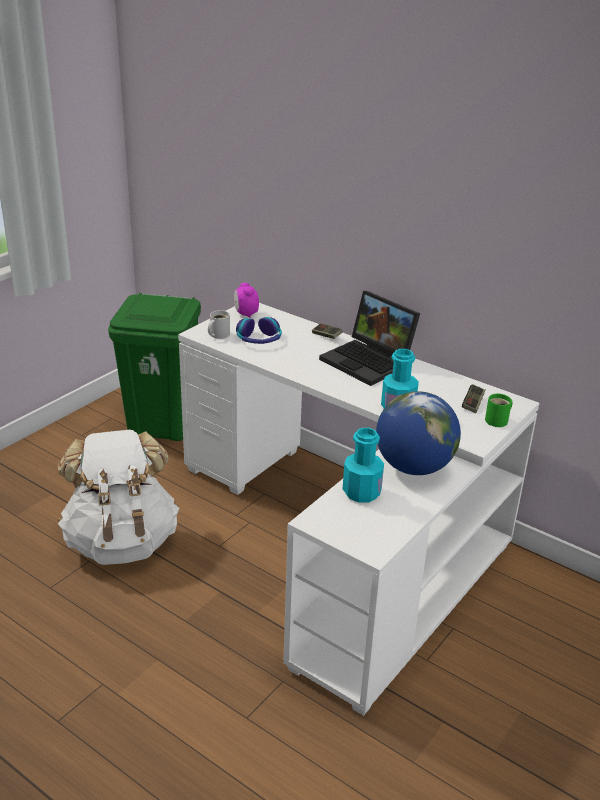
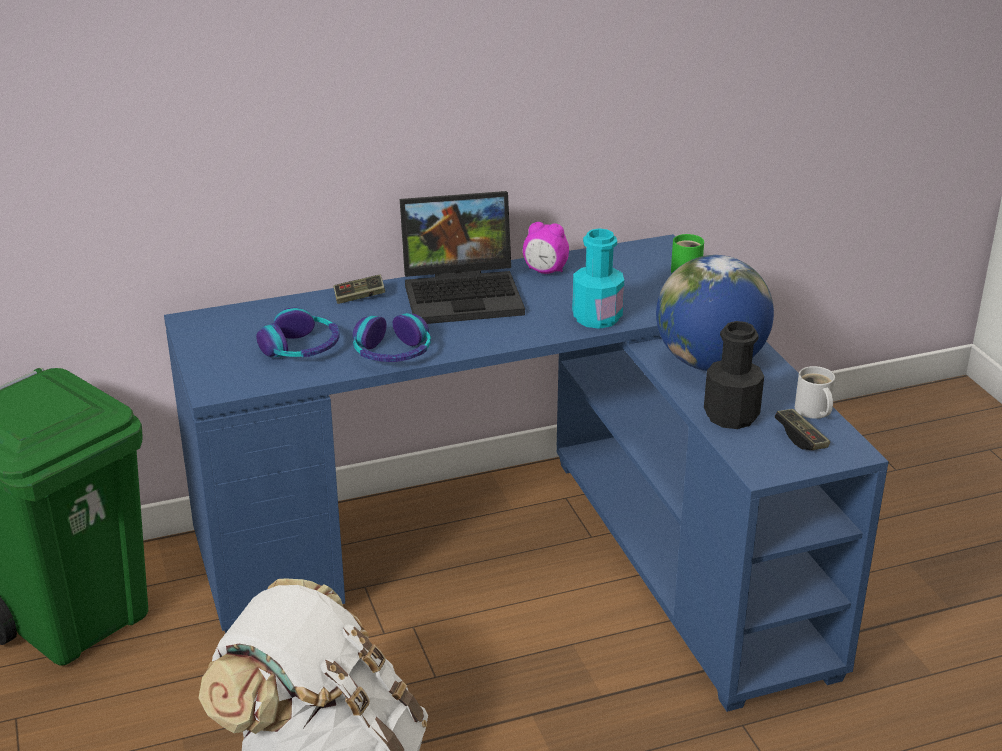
camera: 55 degrees left, 0 degrees up
(218, 335) = (242, 375): white mug -> white mug (813, 411)
(246, 314) = (210, 332): alarm clock -> alarm clock (545, 271)
(283, 363) = (392, 353): none -> headphones
(348, 538) = (530, 554): white desk -> blue desk
(361, 492) = (731, 416): turquoise bottle -> black bottle
(473, 404) = (636, 270): game controller -> game controller (801, 438)

